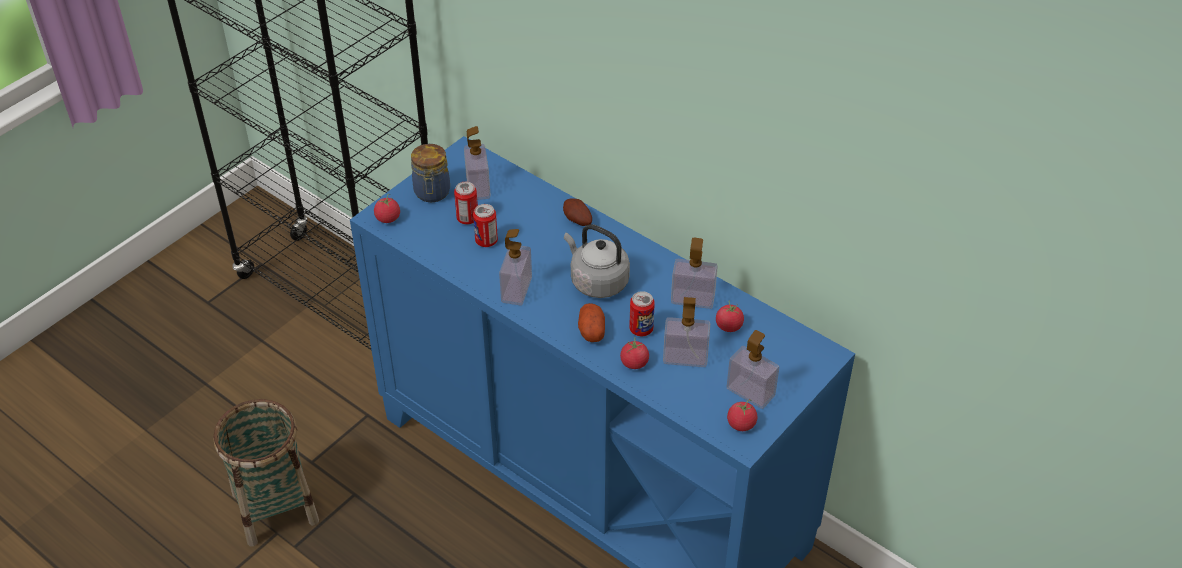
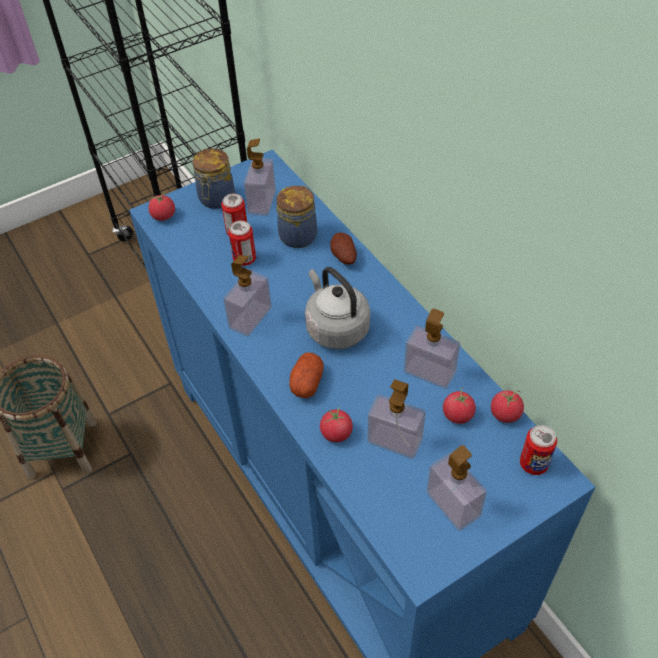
camera: 20 degrees right, 5 degrees up
(527, 210) = (299, 235): none -> jar
(641, 329) = (359, 394): can -> can (533, 464)
(741, 424) = (427, 544): tomato -> tomato (505, 414)

